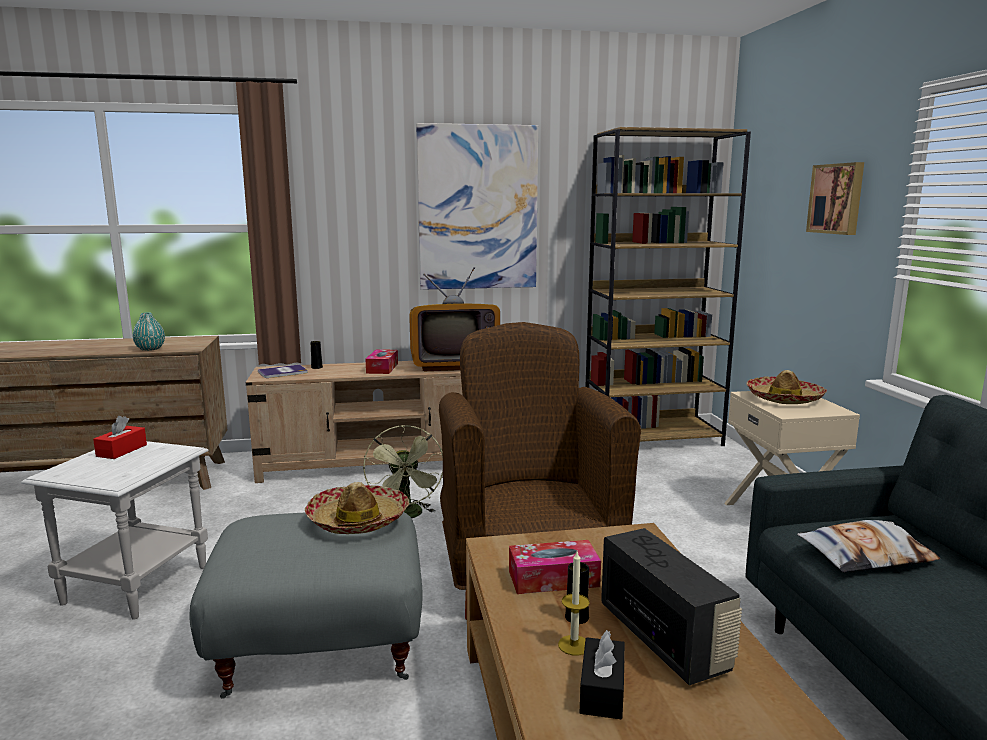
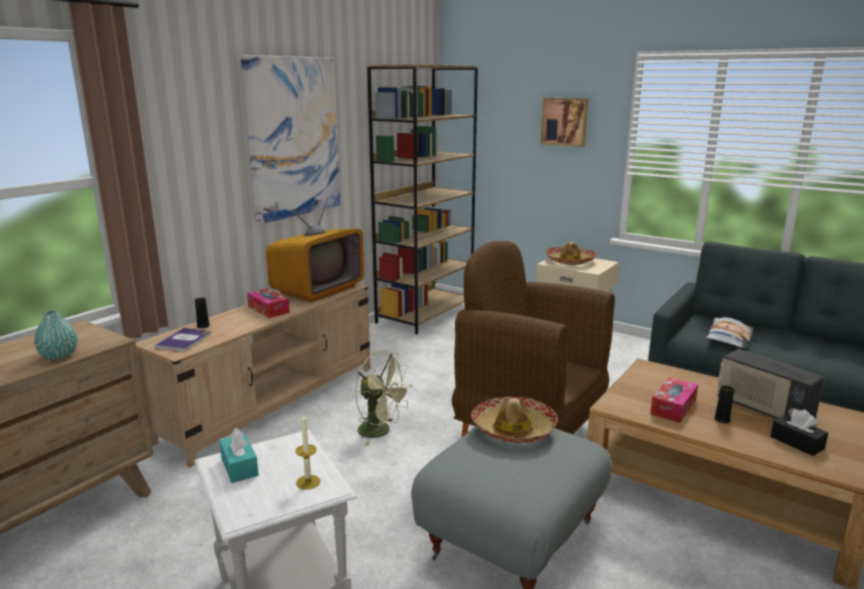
camera: 45 degrees left, 5 degrees up
(121, 450) = (239, 466): red tissue box -> turquoise tissue box
(574, 645) = (749, 431): candle -> candle (308, 482)
(664, 638) = (763, 410): radio -> radio turned 150 degrees counterclockwise

